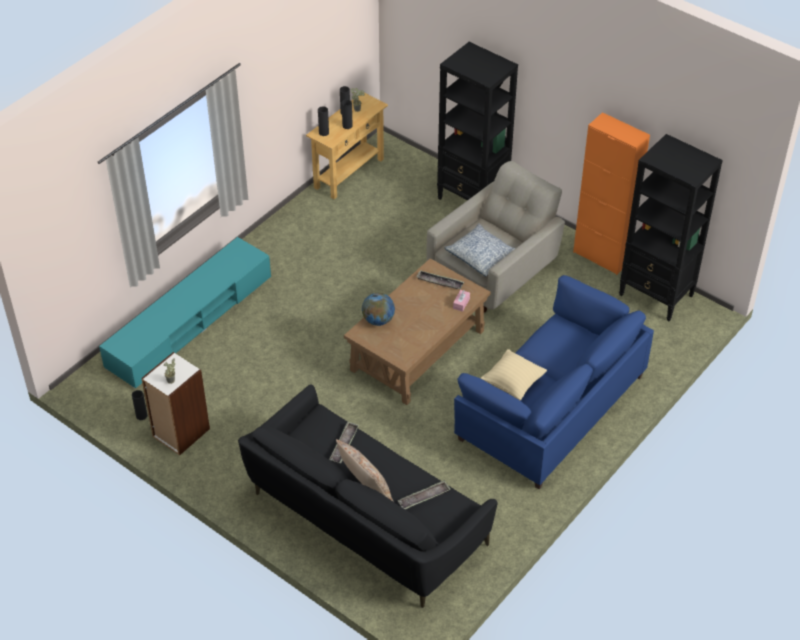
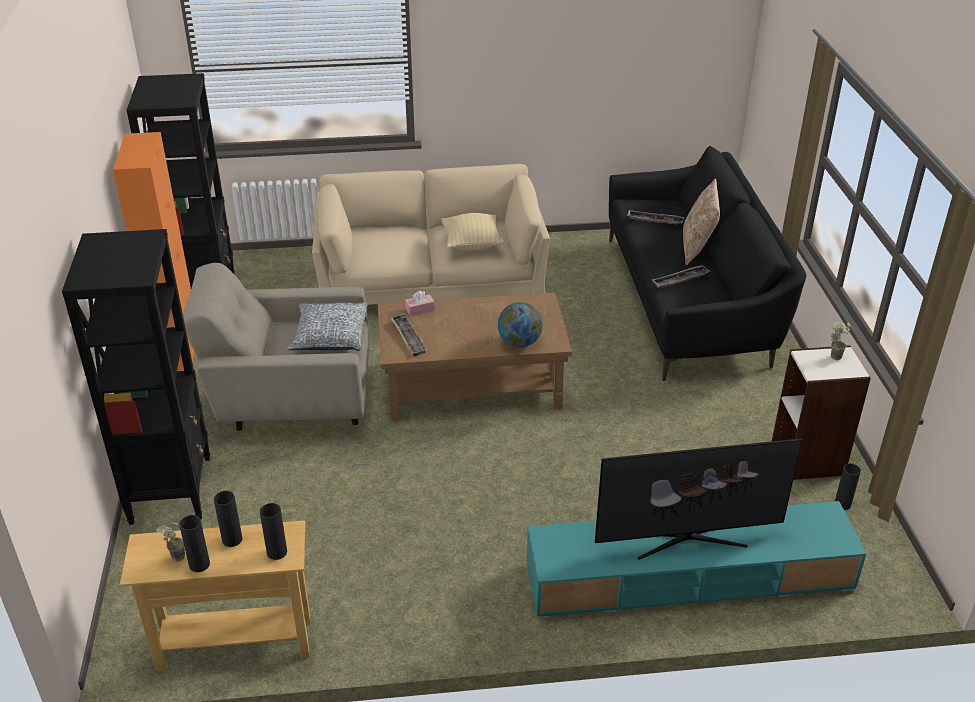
camera: 135 degrees left, 10 degrees down
(190, 296) = (687, 539): none -> television
(550, 407) = (430, 281): blue sofa -> beige sofa

